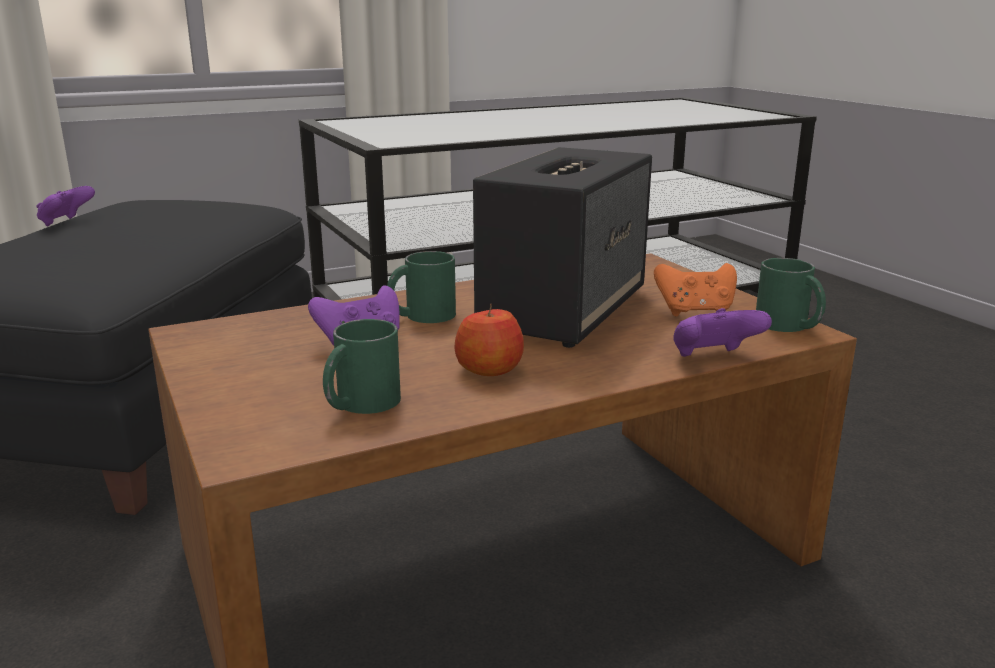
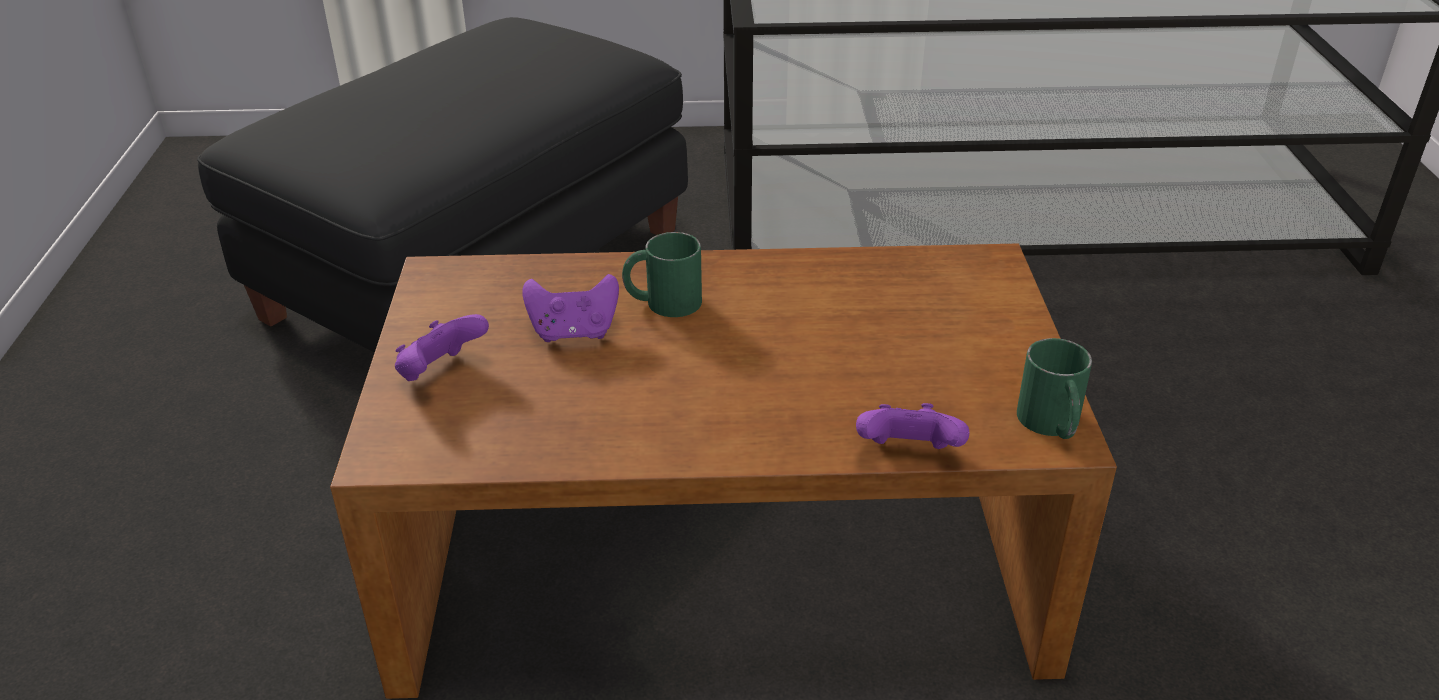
camera: 25 degrees right, 15 degrees up
(66, 223) = (422, 57): purple game controller -> purple game controller (441, 373)
(360, 404) = (513, 422): green mug -> none
(489, 369) = (665, 406): apple -> none
(565, 310) = (819, 329): speaker -> none
(695, 312) = (964, 370): orange game controller -> none

